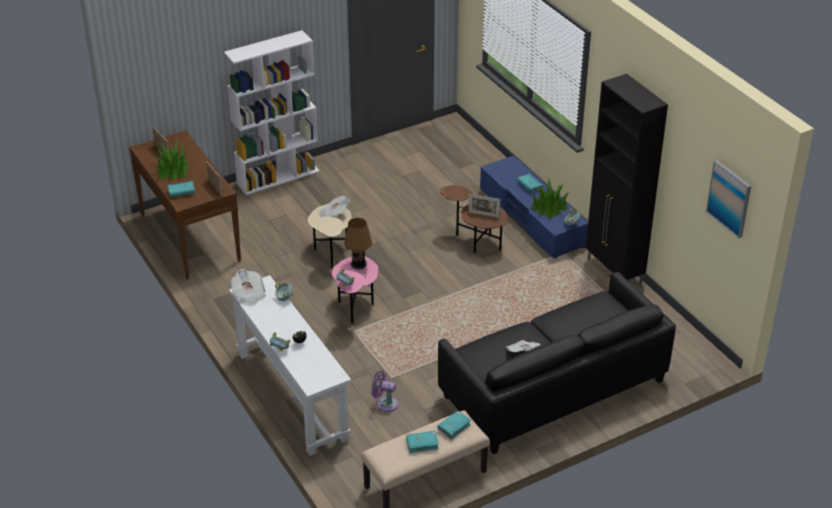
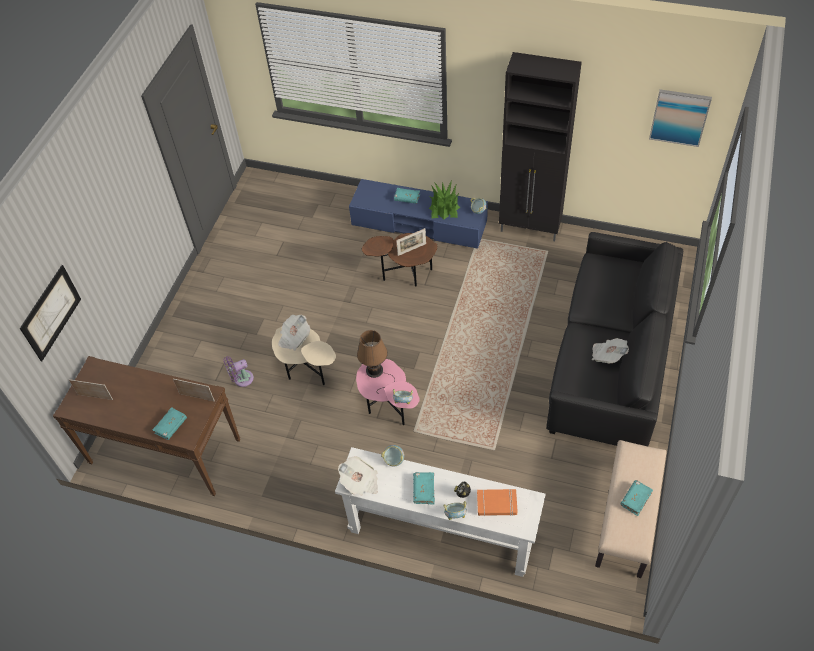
camera: 40 degrees left, 15 degrees up
(170, 71) = (51, 312): none -> picture
(173, 170) = (131, 408): potted plant -> none
(278, 177) = (171, 331): white bookcase -> none
(312, 362) = (496, 504): none -> orange book
(385, 403) = (517, 477): purple fan -> purple fan (241, 379)
(454, 427) = (637, 463): turquoise book -> turquoise book (424, 490)

